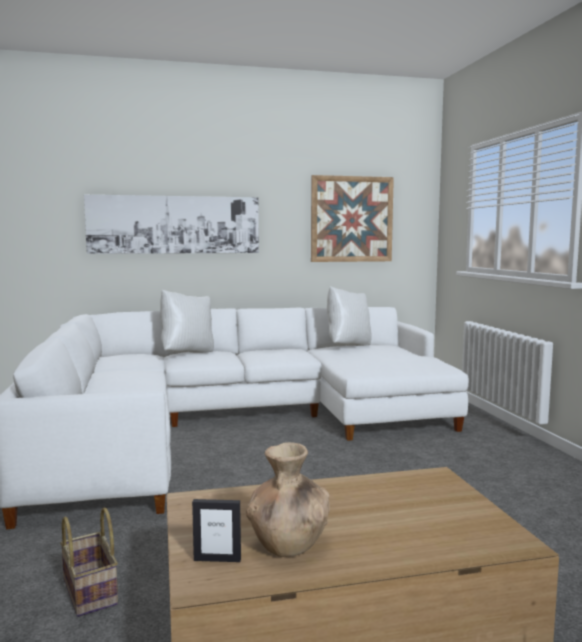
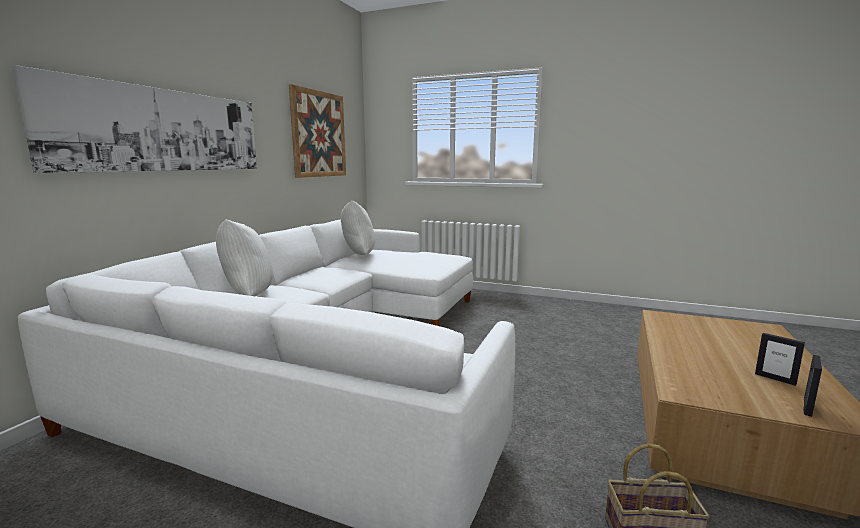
camera: 55 degrees left, 5 degrees up
(288, 544) = (775, 379): brown vase -> picture frame

